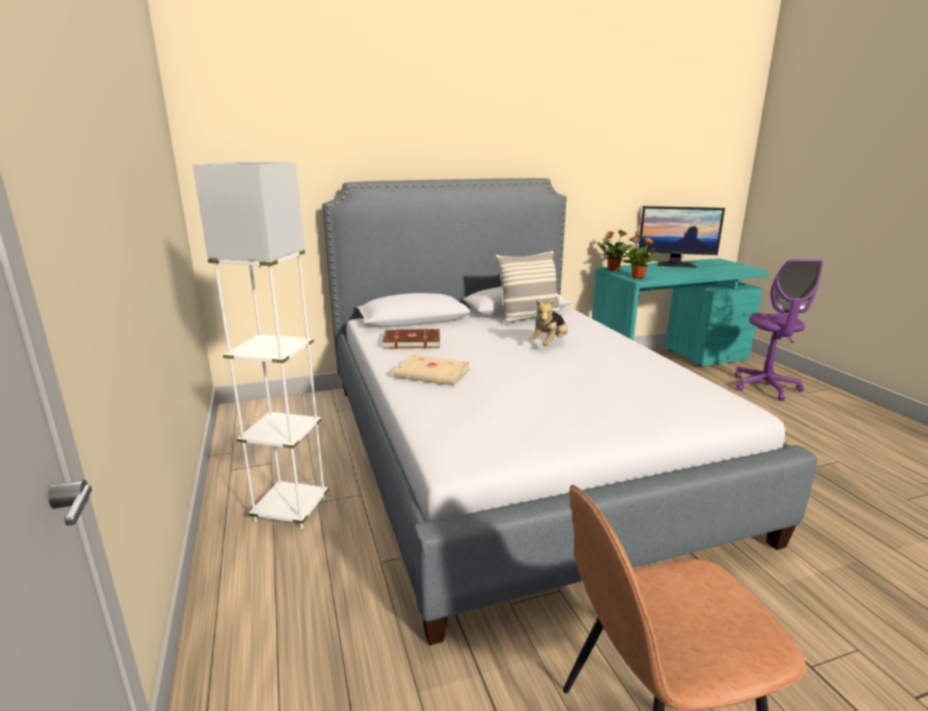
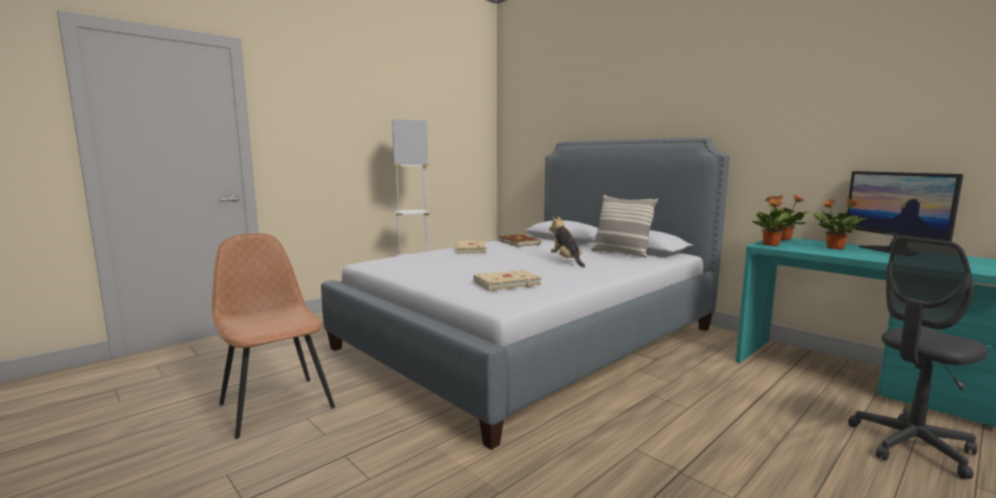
camera: 65 degrees right, 10 degrees down
(549, 344) = (566, 261): plush toy -> plush toy turned 60 degrees clockwise
(650, 390) = (506, 283): none -> beige book
(659, 270) = (834, 248): none -> potted plant
(765, 387) = (911, 446): purple office chair -> grey office chair

